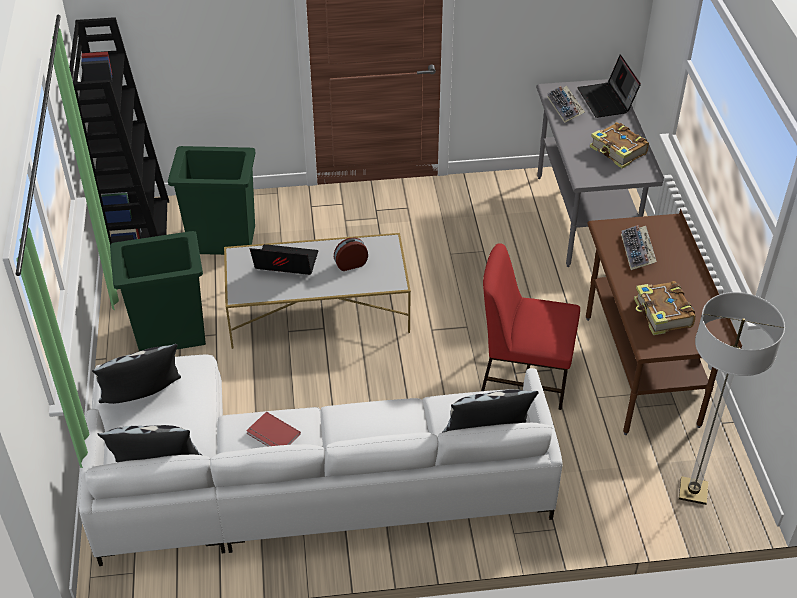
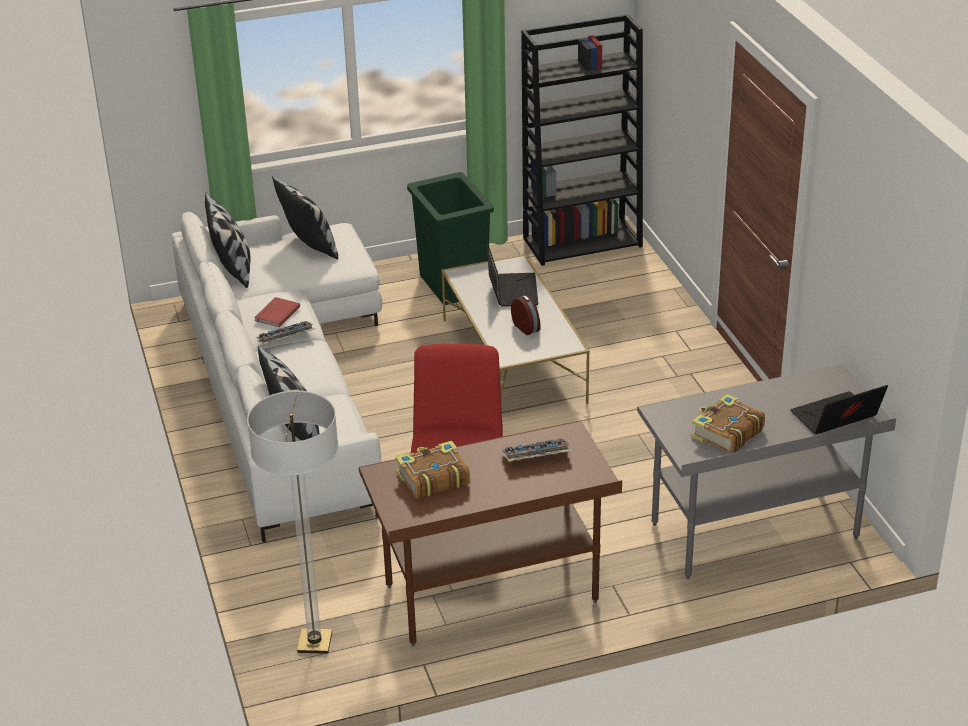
camera: 80 degrees right, 10 degrees down
(222, 239) = (597, 287): green trash can -> none
(565, 108) = (799, 388): keyboard -> keyboard (286, 339)

